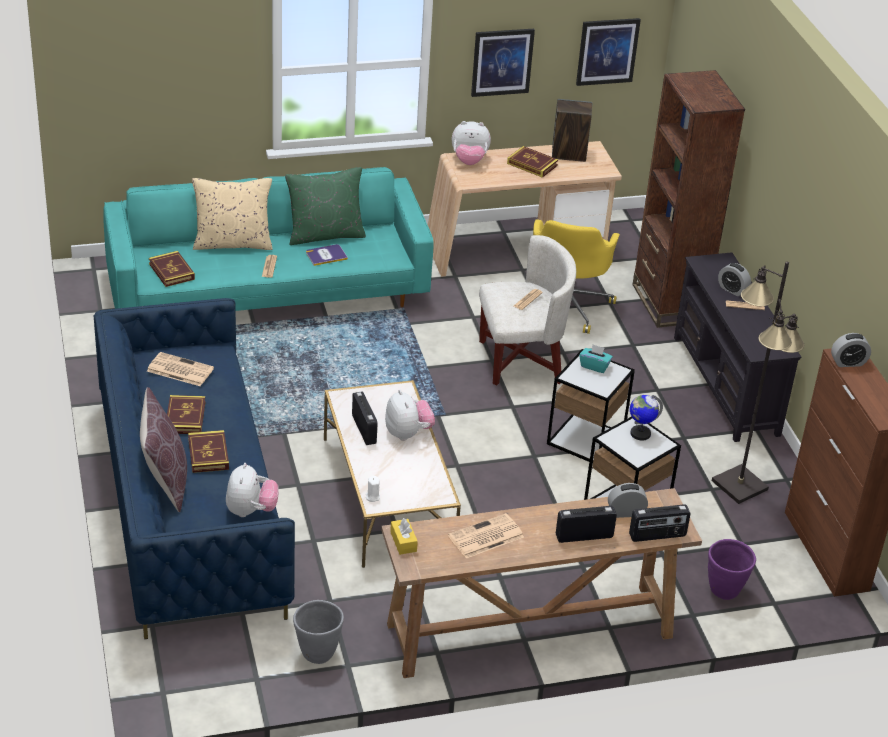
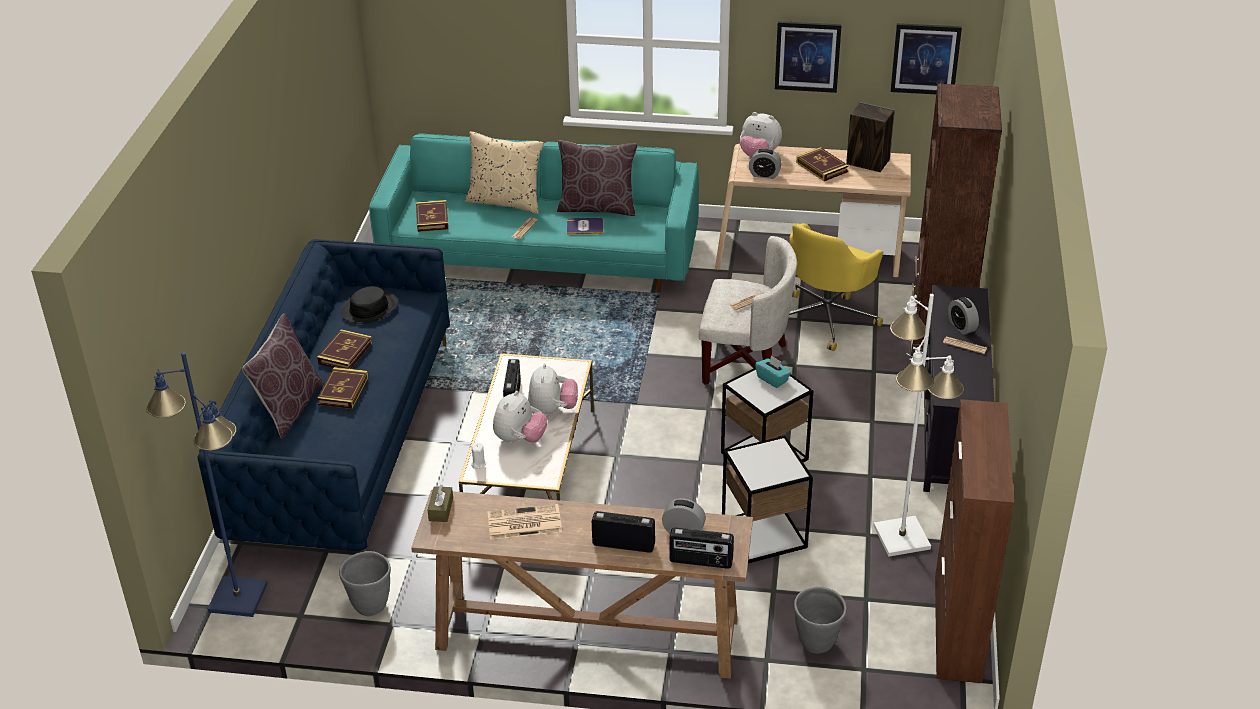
camera: 25 degrees right, 0 degrees up
(179, 370) = (369, 308): newspaper -> black hat
(183, 677) = (237, 597): none -> blue floor lamp
(251, 511) = (348, 452): plush toy -> plush toy (520, 439)
(325, 235) = (597, 207): green pillow -> brown pillow
(403, 542) = (441, 509): yellow tissue box -> brown tissue box
(640, 433) = (776, 456): globe -> none
(724, 591) = (817, 643): purple planter -> grey planter
(739, 484) = (902, 537): black floor lamp -> white floor lamp
(848, 362) = (979, 418): alarm clock -> alarm clock (764, 175)

